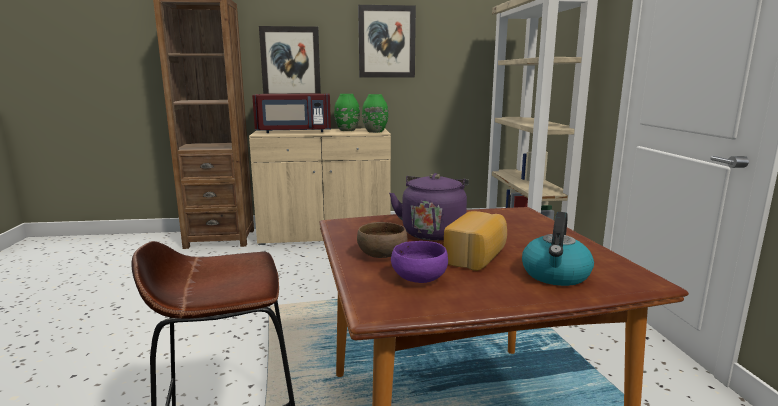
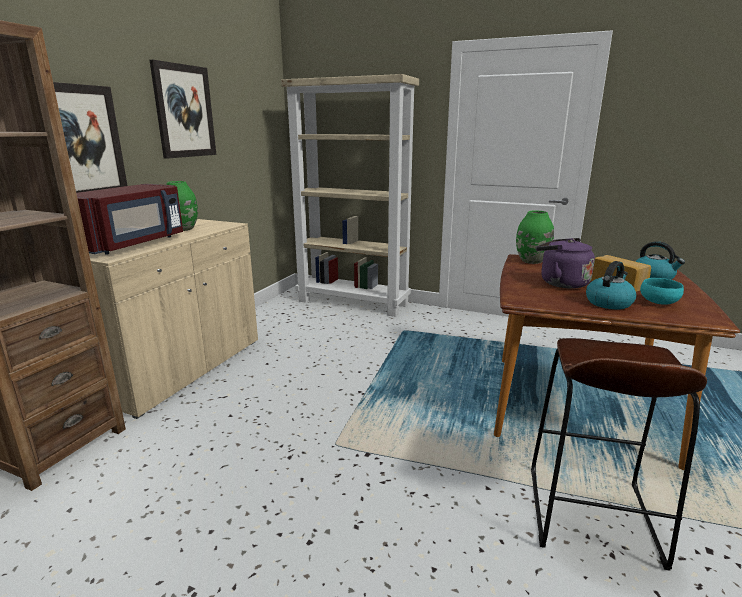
camera: 60 degrees left, 5 degrees up
(375, 131) = (221, 224): green vase -> green vase (531, 261)
(382, 255) = (608, 302): brown bowl -> kettle
(418, 279) = (658, 303): purple bowl -> turquoise bowl

